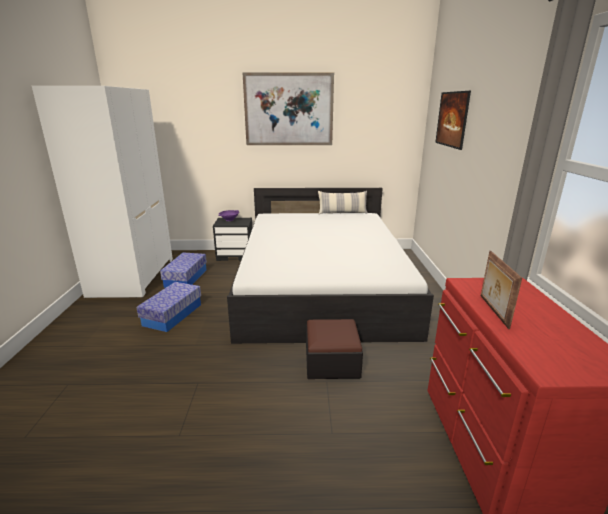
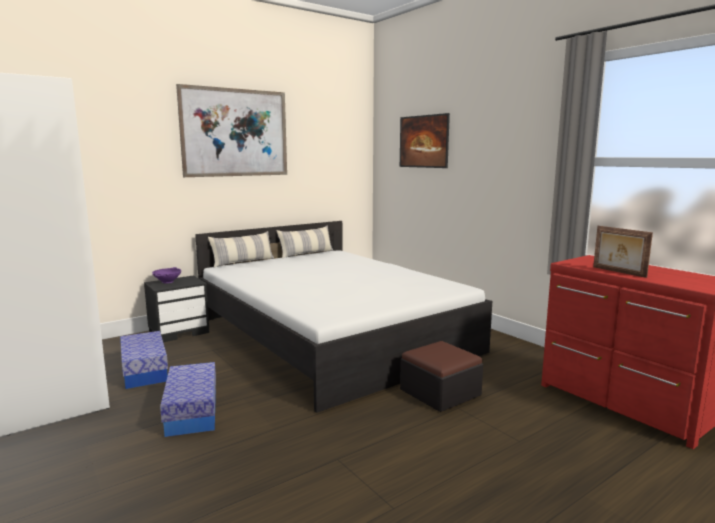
camera: 35 degrees left, 10 degrees down
(287, 213) = (243, 262): none -> pillow

